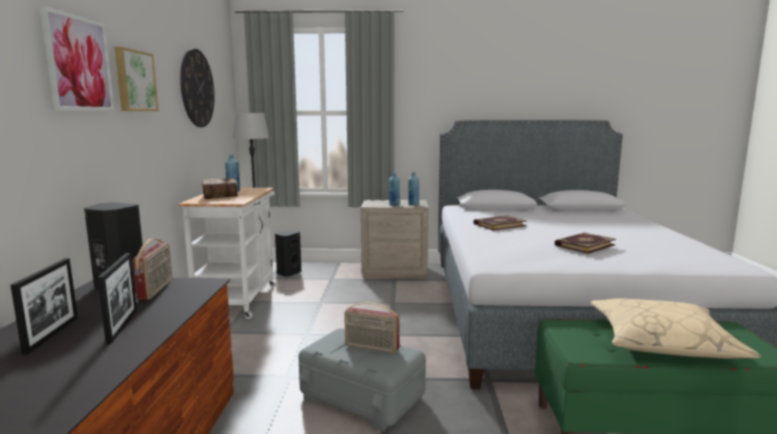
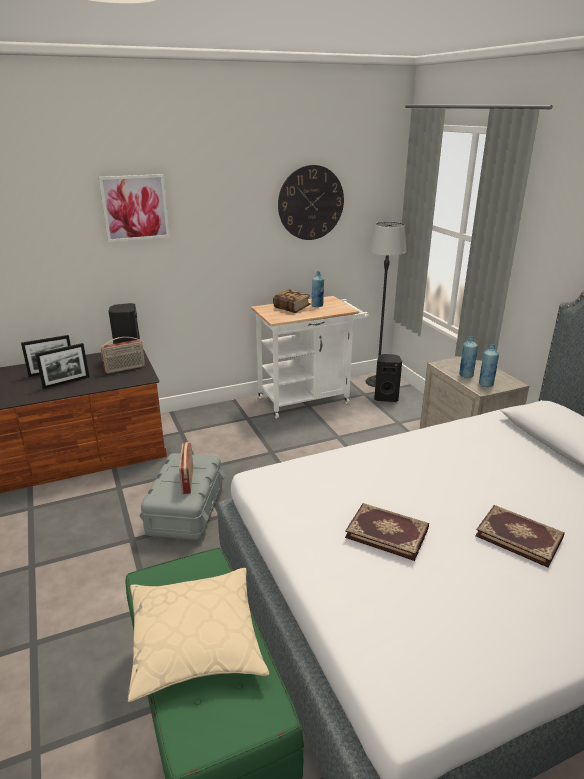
camera: 65 degrees right, 15 degrees up
(134, 81) = (203, 210): picture -> none
(499, 225) = (442, 457): book -> book (519, 536)

